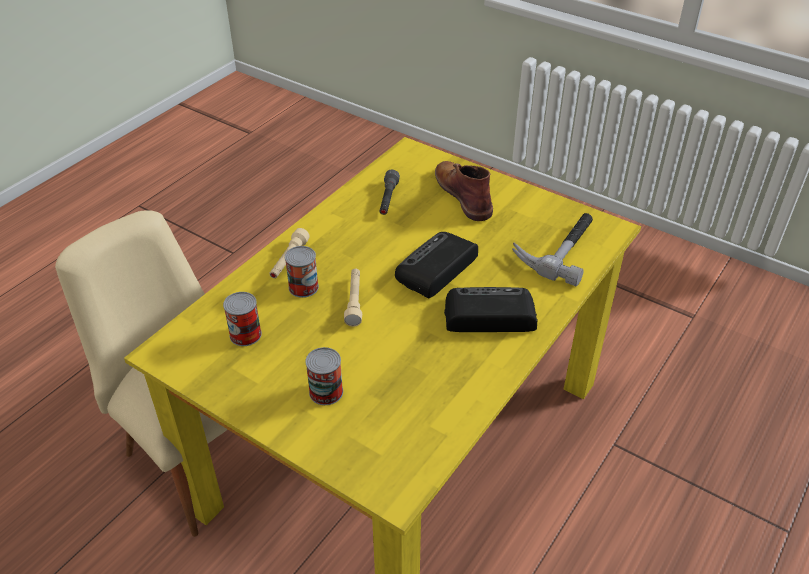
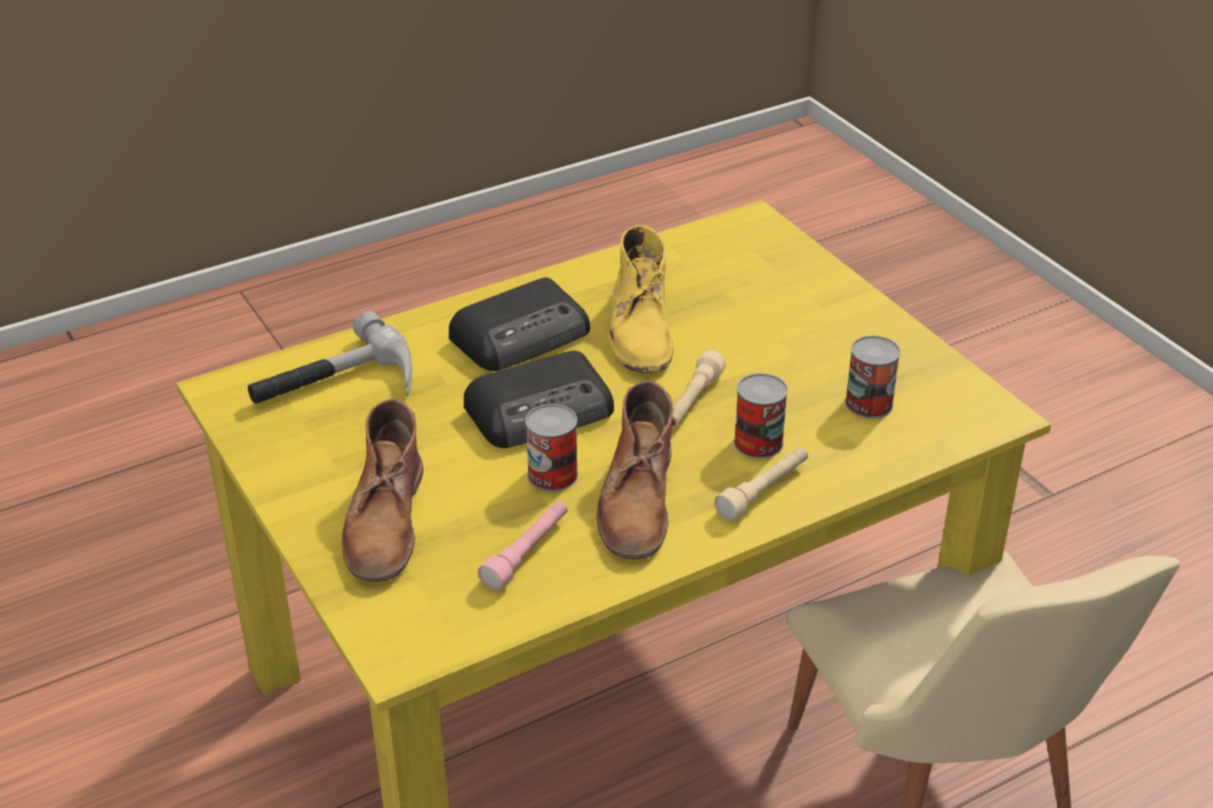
camera: 155 degrees left, 5 degrees down
(326, 392) = (785, 315): can -> can (552, 475)
(352, 236) = (637, 501): none -> brown boot
(388, 199) = (527, 553): grey flashlight -> pink flashlight
(418, 344) = (640, 330): none -> yellow boot
(488, 315) = (523, 335): radio -> radio turned 60 degrees counterclockwise

